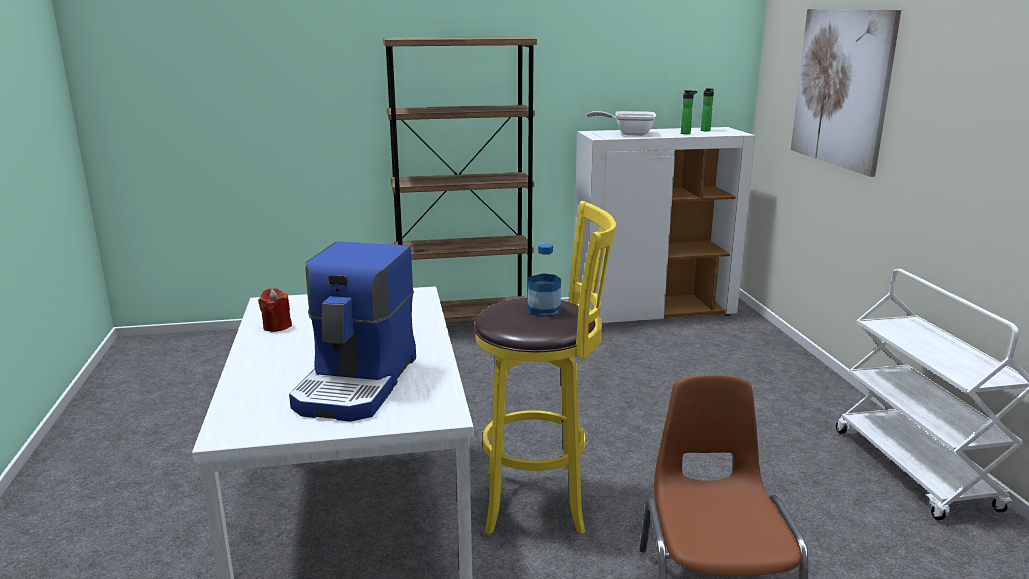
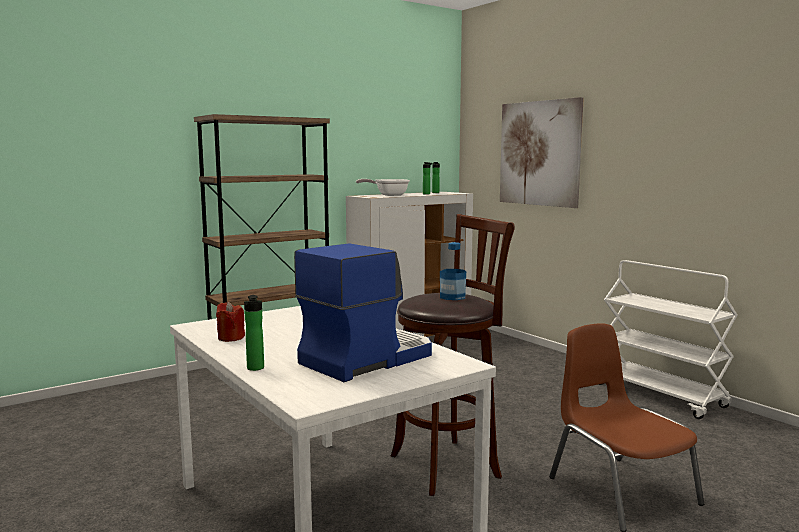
camera: 25 degrees left, 10 degrees down
(243, 375) = (255, 369): none -> bottle
(358, 384) = (366, 358): coffee machine -> coffee machine turned 120 degrees counterclockwise
(541, 500) = (450, 464): yellow stool -> brown stool

